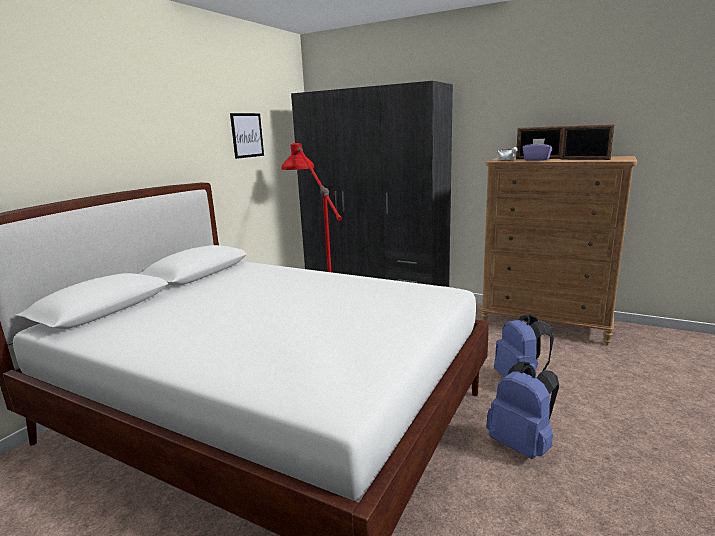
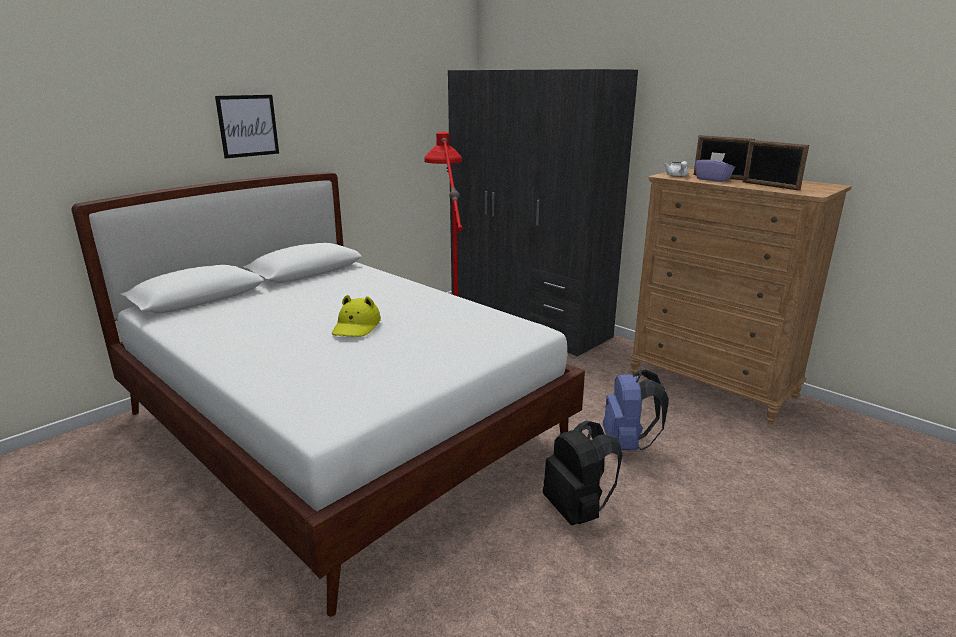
camera: 15 degrees right, 5 degrees up
(247, 135) = (391, 118): picture -> picture (248, 126)
(290, 311) = (356, 326): none -> yellow hat
(522, 444) = (577, 510): blue backpack -> black backpack

